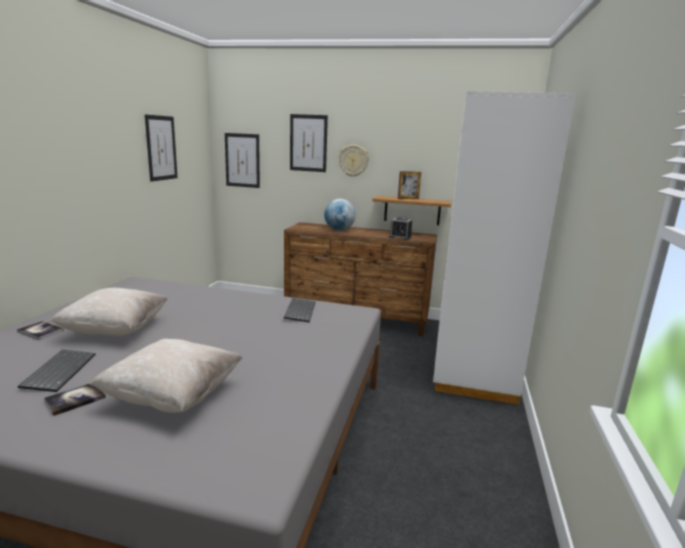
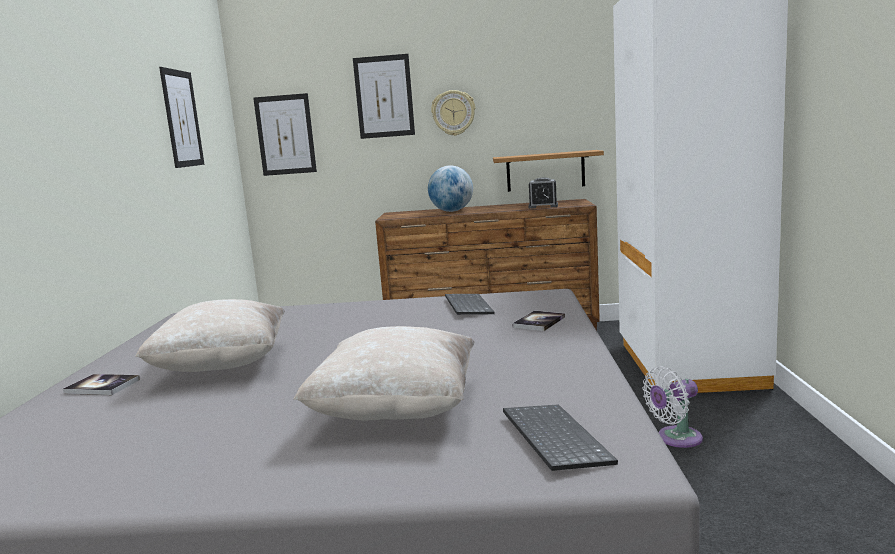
camera: 10 degrees left, 5 degrees down
(59, 371) = (188, 418): keyboard -> keyboard (552, 438)
(75, 399) = (252, 440): book -> book (539, 322)
(408, 198) = (540, 154): picture frame -> none
(422, 430) = (675, 439): none -> white fan

